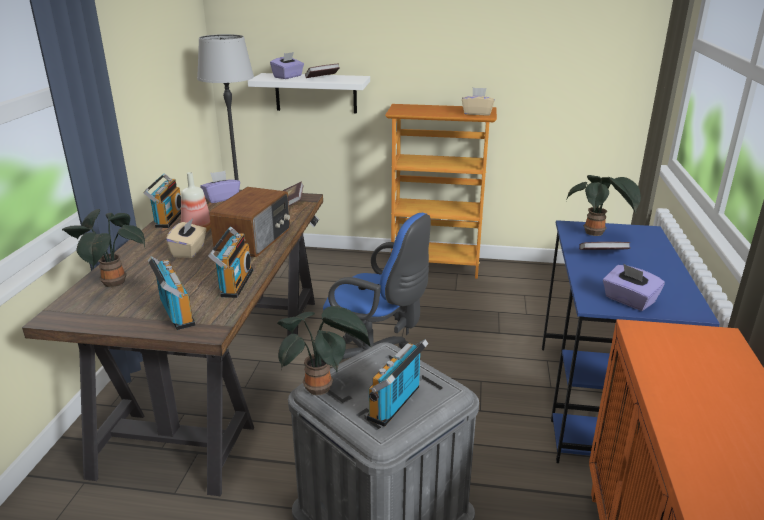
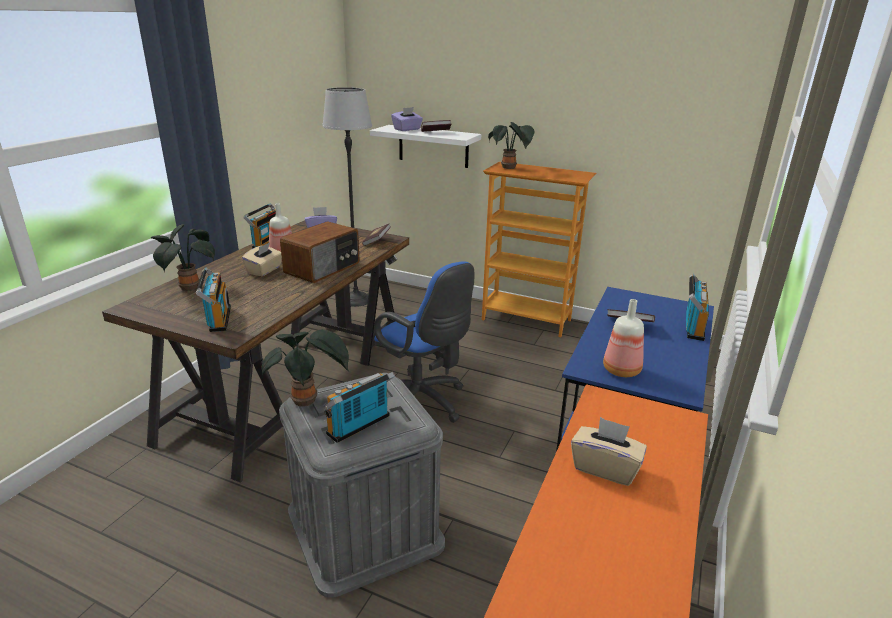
camera: 15 degrees right, 0 degrees up
(234, 283) = (281, 301): radio -> radio (692, 326)
(477, 113) = (571, 176): beige tissue box -> beige tissue box (605, 468)
(596, 234) = (638, 304): potted plant -> potted plant (509, 168)
(629, 300) = (622, 371): purple tissue box -> bottle

